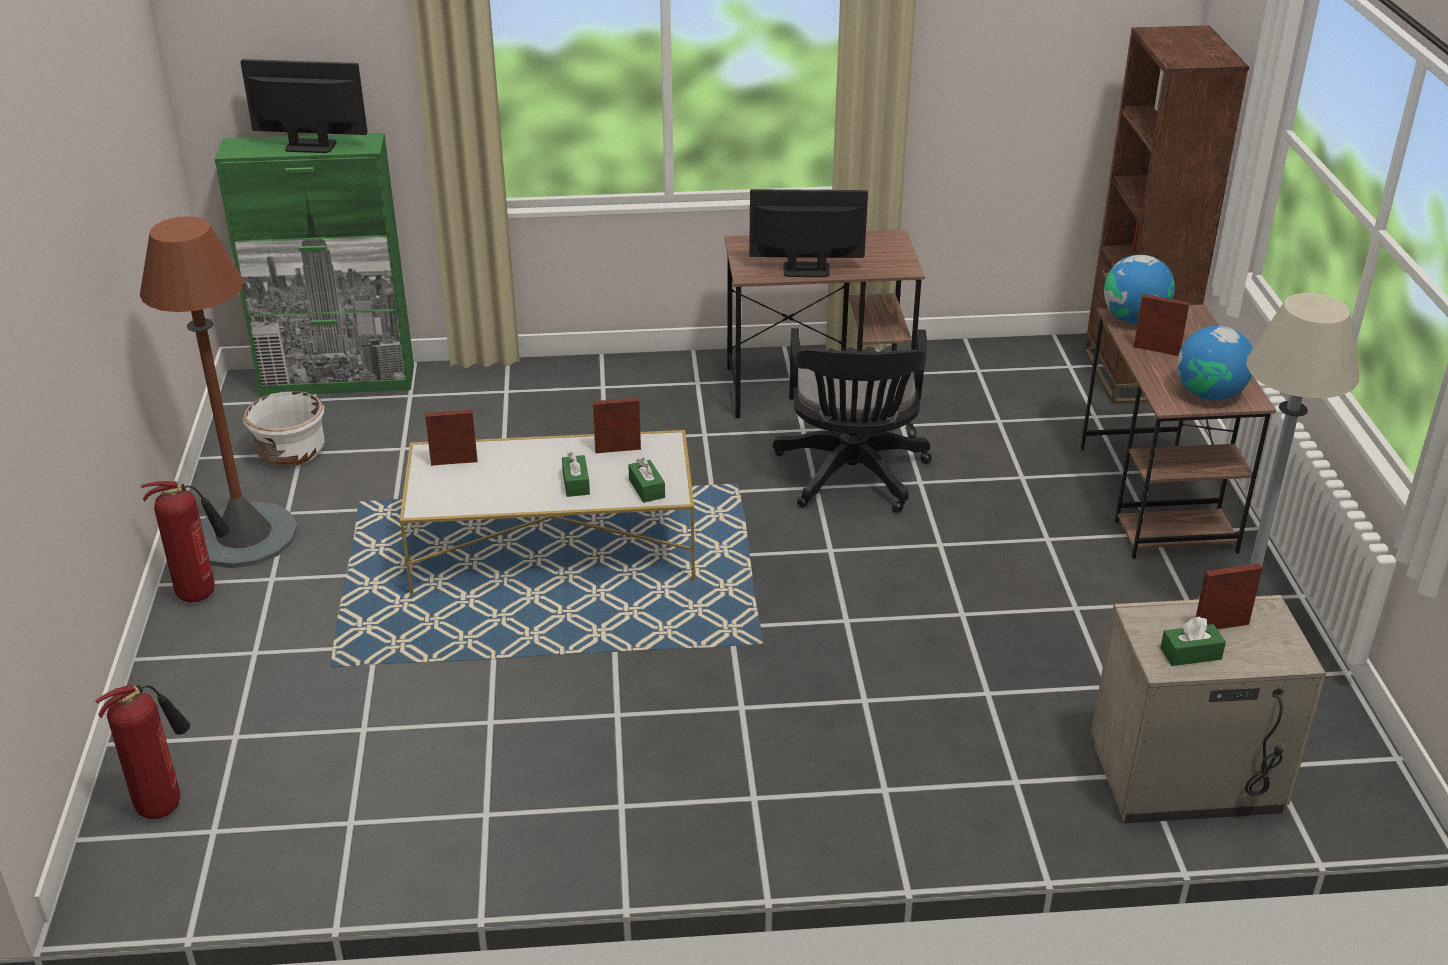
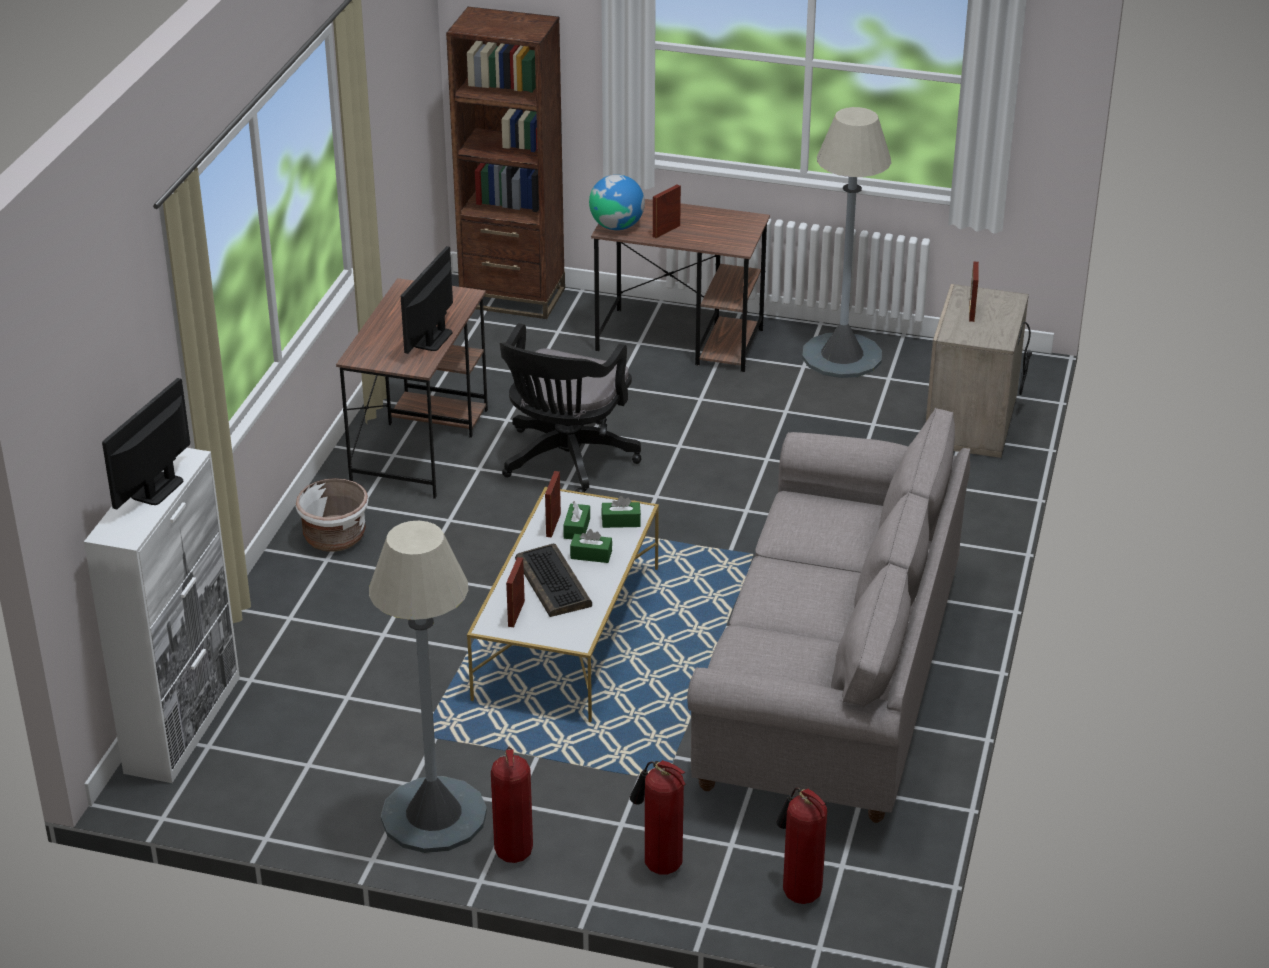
camera: 70 degrees left, 0 degrees up
(196, 691) = (658, 864): none -> fire extinguisher
(244, 536) = (433, 815): brown floor lamp -> grey floor lamp
(291, 453) = (304, 771): white planter -> white planter (335, 538)
(339, 381) = (183, 724): green cabinet -> white cabinet
(516, 472) = (554, 583): none -> keyboard
(548, 754) = (830, 680): none -> grey sofa
(852, 477) = (565, 462): black office chair -> black office chair turned 90 degrees clockwise
(1190, 654) = (993, 329): green tissue box -> green tissue box (577, 528)
(1209, 394) = (736, 230): globe -> none

